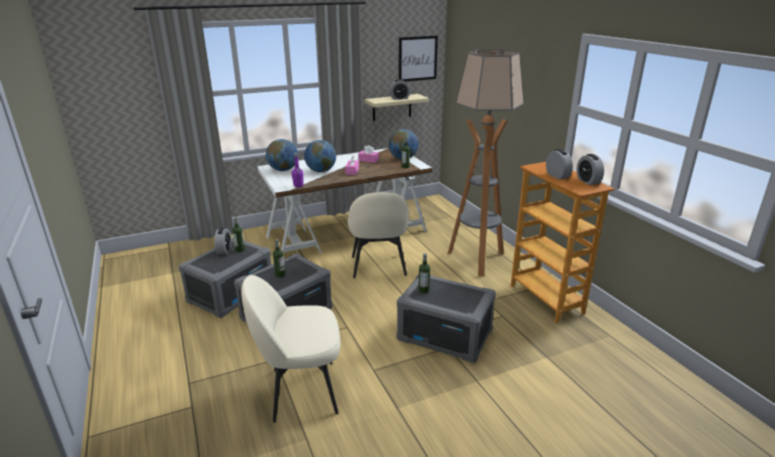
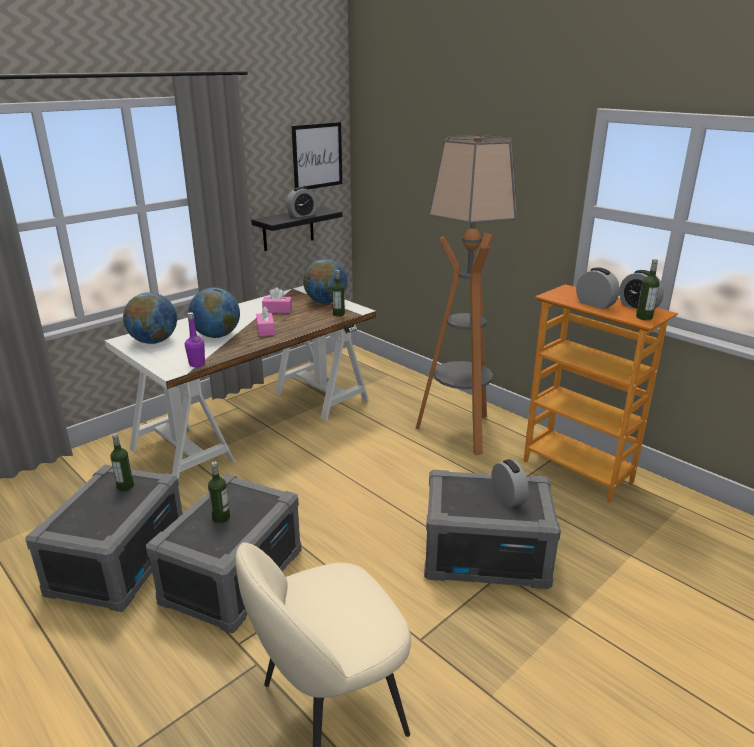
camera: 20 degrees left, 0 degrees up
(224, 250) = (98, 492): alarm clock -> alarm clock (508, 497)
(378, 267) = (332, 467): beige chair -> none
(392, 107) = (288, 229): beige shelf -> black shelf
(423, 290) = (455, 497): bottle -> bottle (644, 317)

